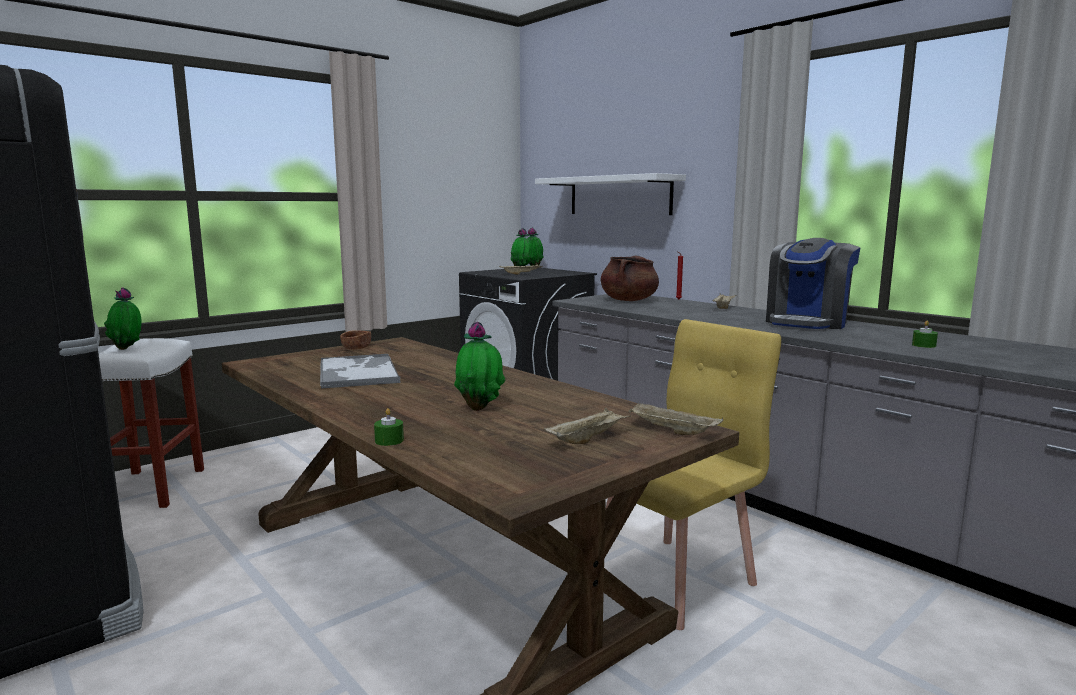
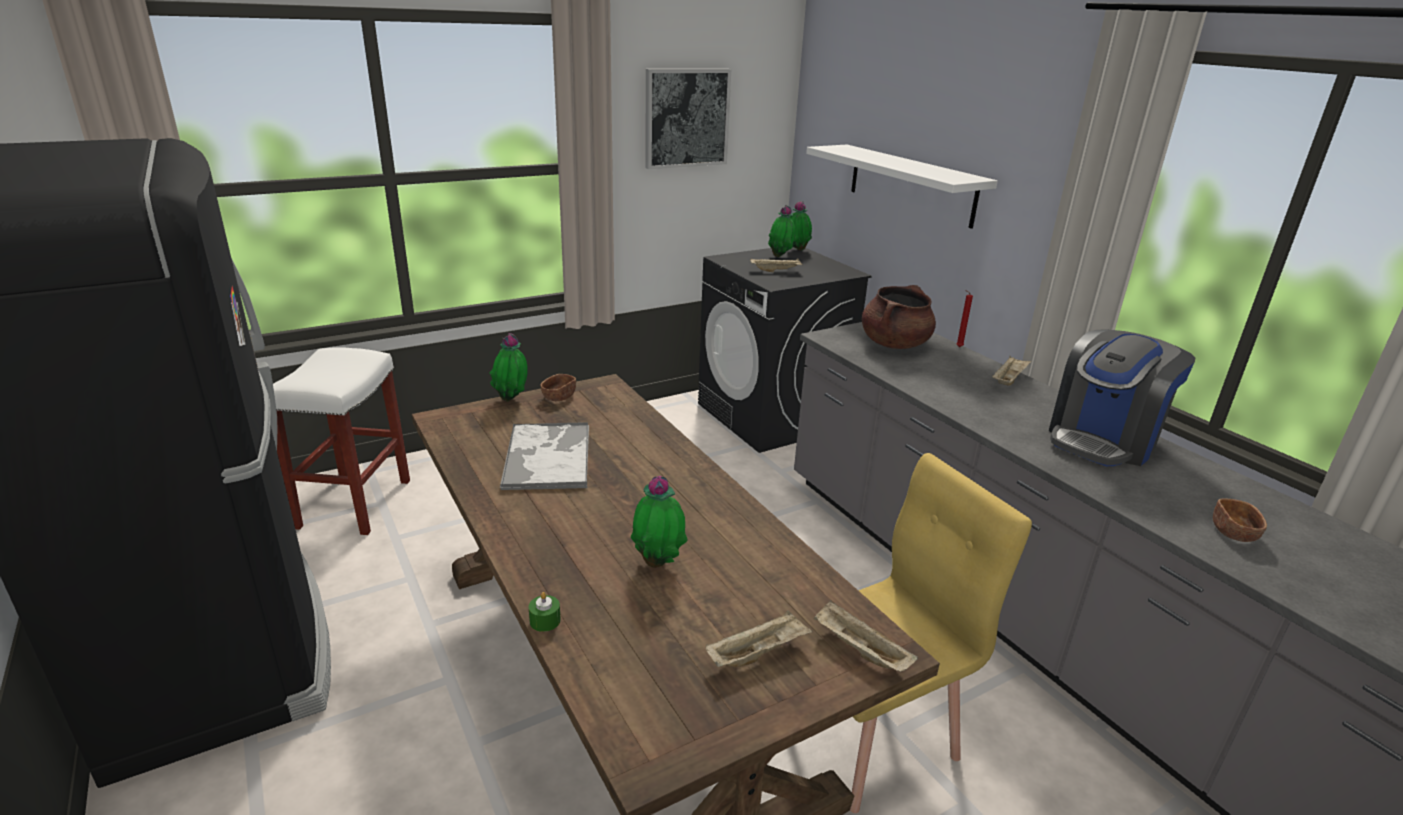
camera: 10 degrees right, 15 degrees up
(127, 349) = (323, 370): potted plant -> potted plant (512, 400)
(437, 164) = (686, 118): none -> picture
(924, 345) = (1233, 532): green candle -> brown bowl

